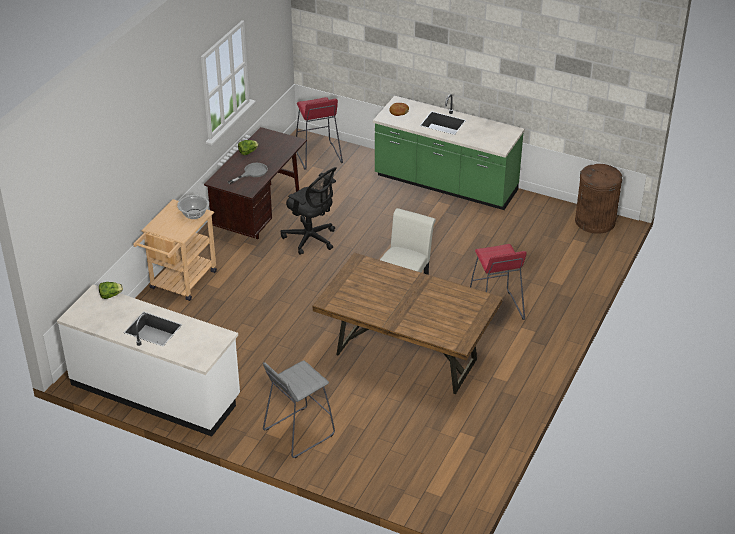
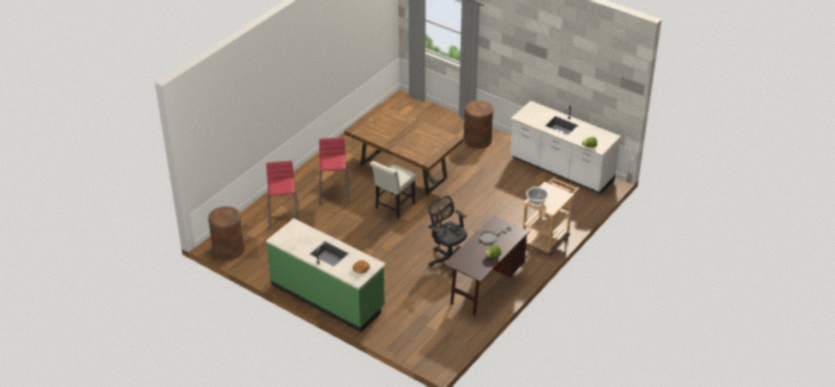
camera: 170 degrees left, 0 degrees up
(298, 432) = (478, 140): grey stool -> brown trash can
(318, 156) = (427, 340): red stool -> red stool (284, 218)

